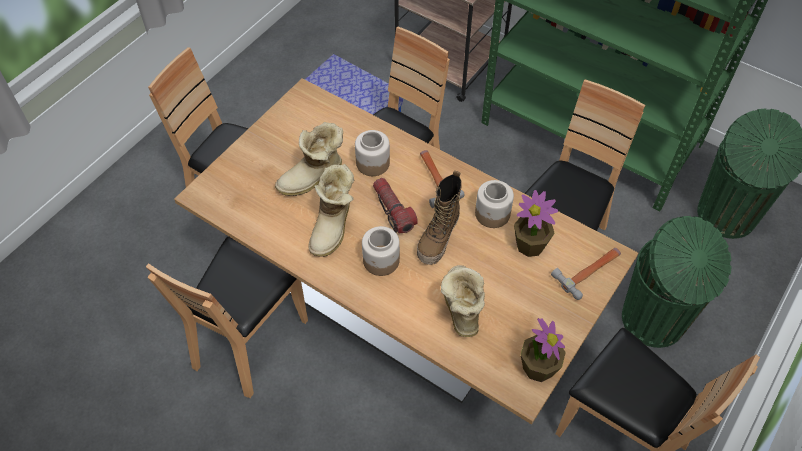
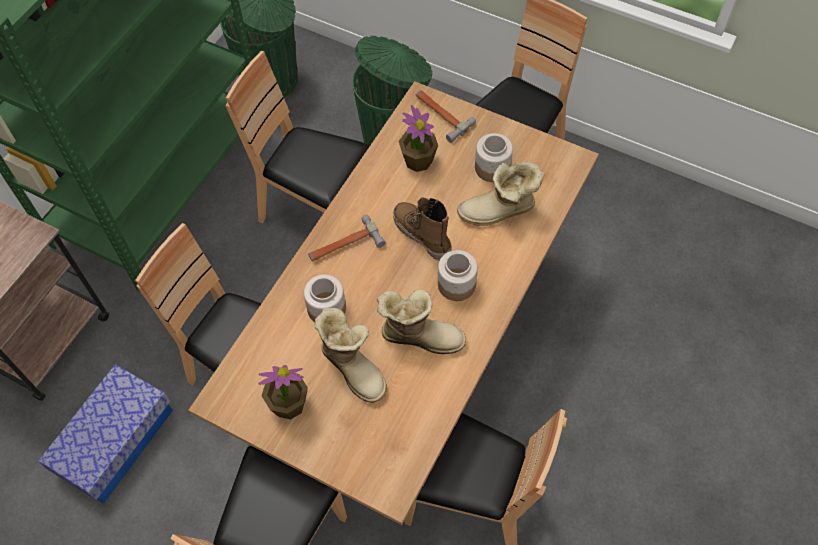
camera: 95 degrees left, 5 degrees up
(393, 210) = (391, 281): flashlight -> none
(438, 239) = (422, 236): boot -> boot turned 150 degrees counterclockwise
(492, 214) = (385, 192): jar -> jar (493, 167)
(538, 367) = (547, 150): potted plant -> potted plant (288, 404)

